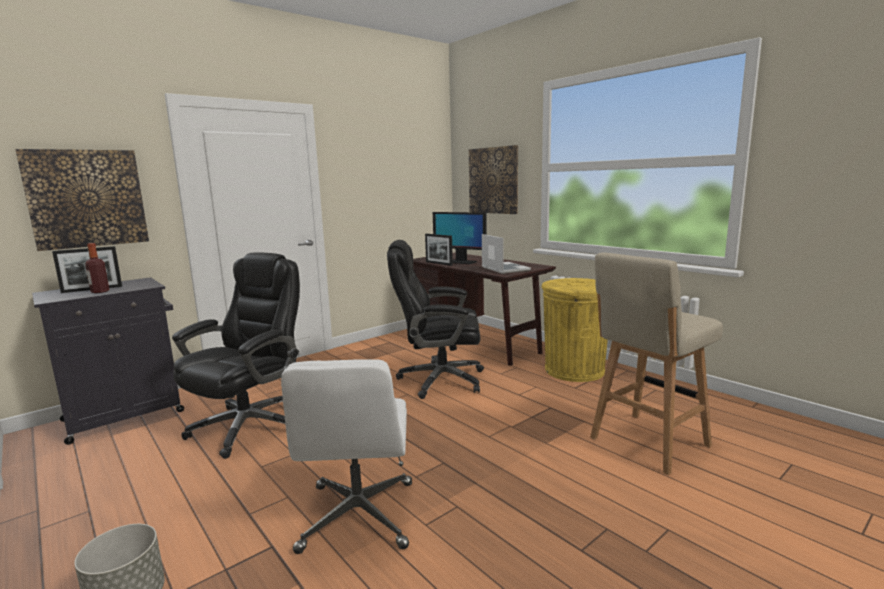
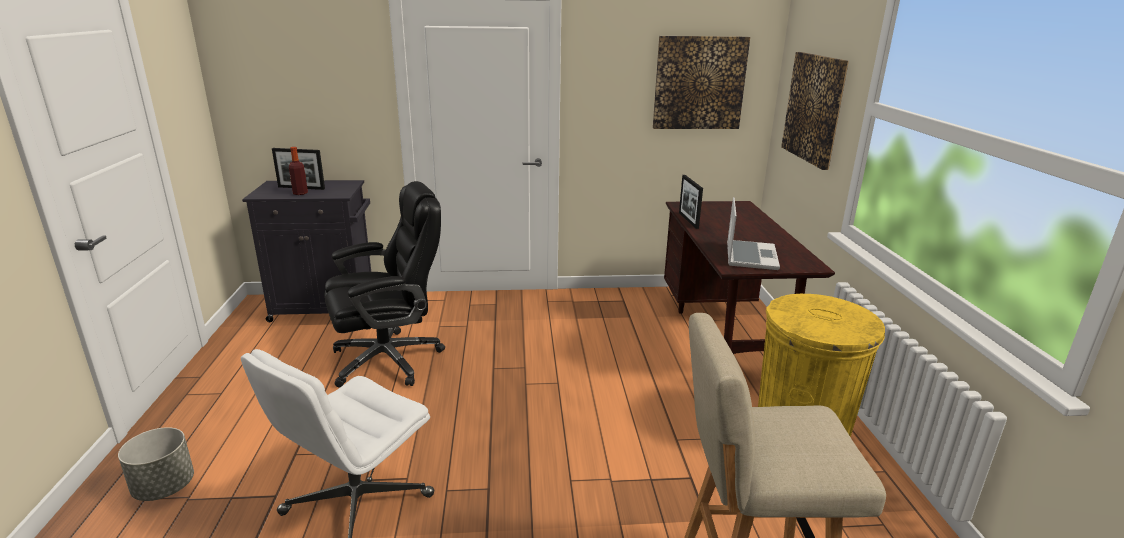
camera: 35 degrees right, 10 degrees up
(87, 198) = (312, 97): picture -> picture (699, 83)
(439, 380) = (612, 377): black office chair -> none
(461, 262) = (720, 225): monitor -> none

